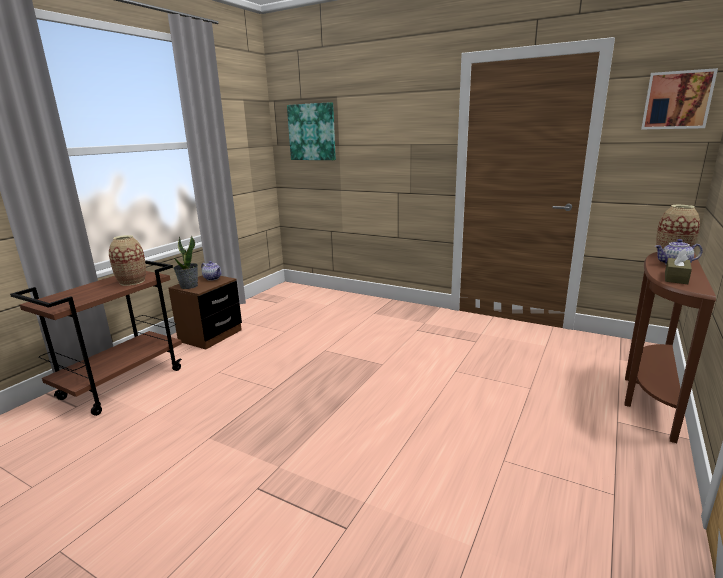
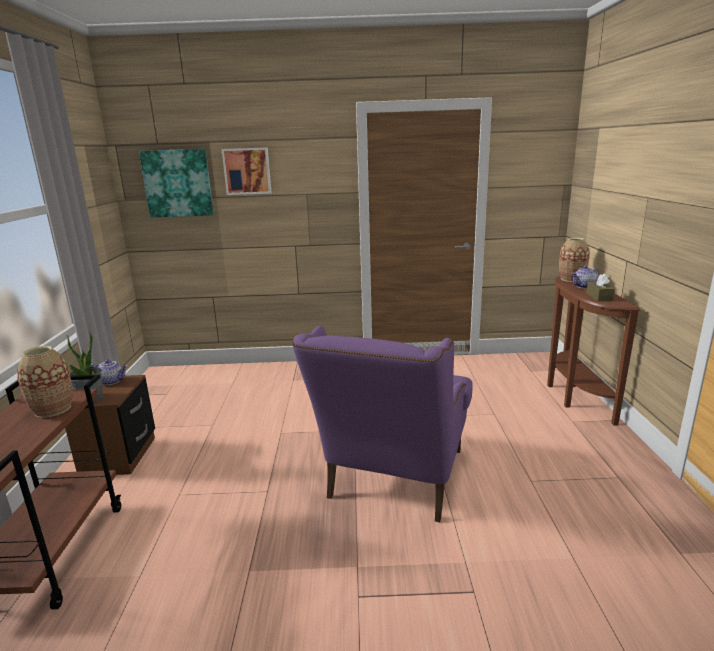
camera: 30 degrees left, 0 degrees up
(371, 415) = (393, 483): none -> purple armchair
(677, 100) = (541, 152): picture -> picture (247, 171)

